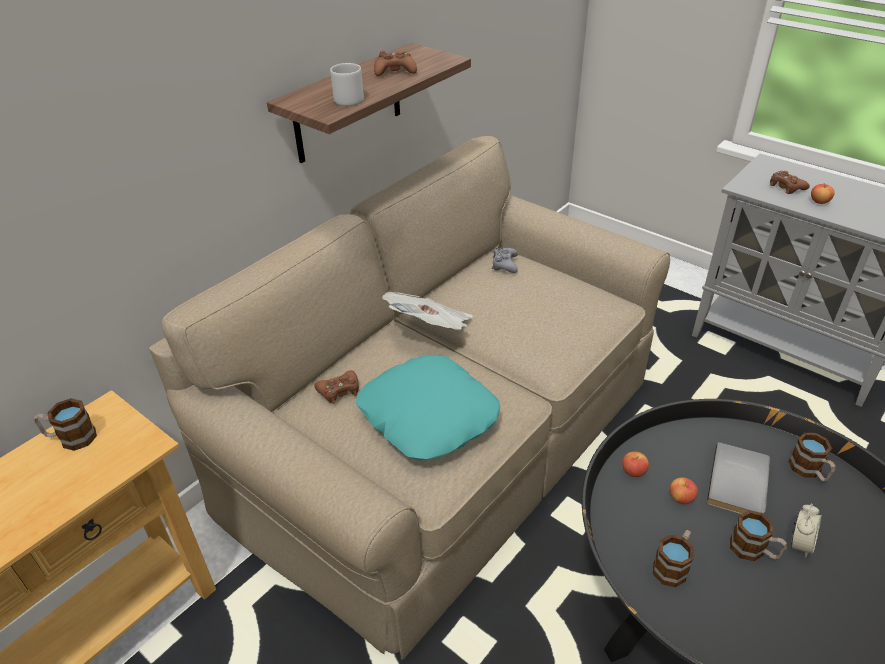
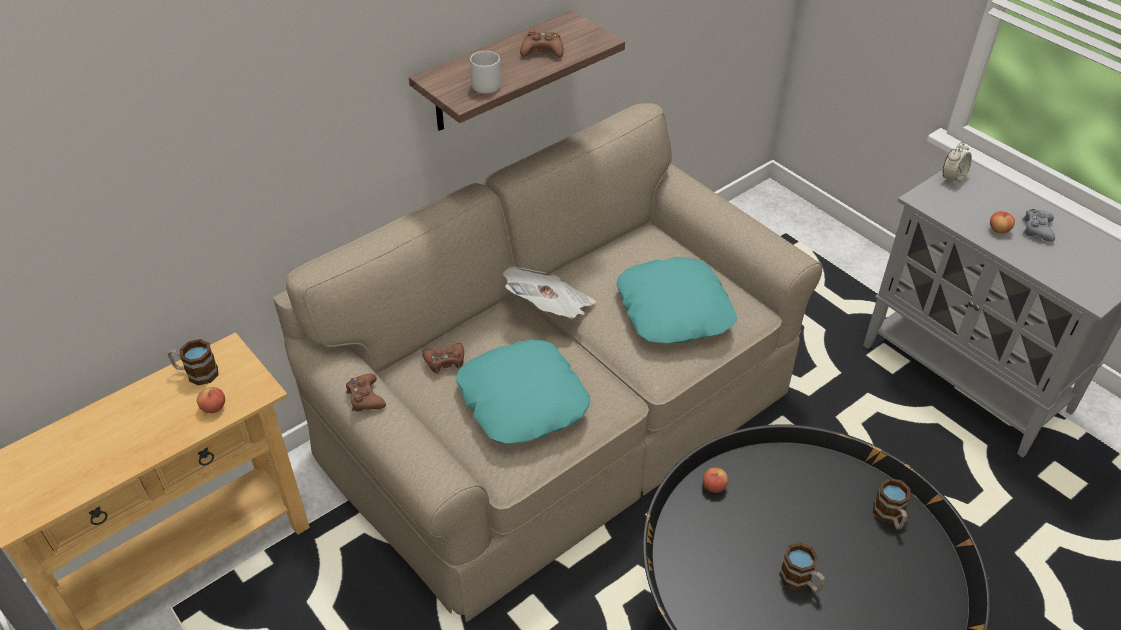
camera: 10 degrees right, 5 degrees up
(504, 264) = (647, 247): grey game controller -> grey game controller (1037, 229)
(549, 312) = (675, 310): none -> turquoise pillow
(672, 566) = (718, 580): mug -> none
(681, 498) = (750, 520): apple -> apple (214, 407)
(740, 483) = (815, 516): grey book -> none
(786, 187) = (971, 206): brown game controller -> brown game controller (365, 398)
(800, 544) = (848, 583): alarm clock -> alarm clock (952, 178)

